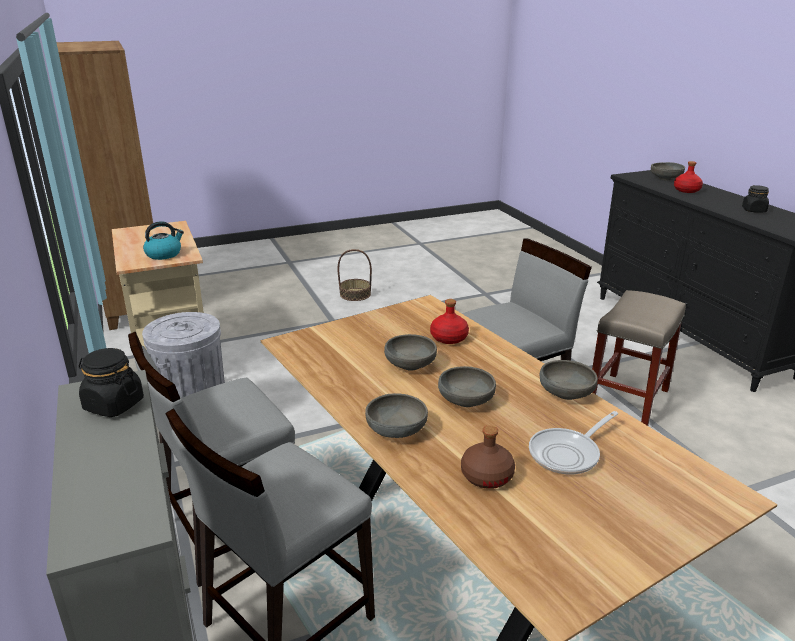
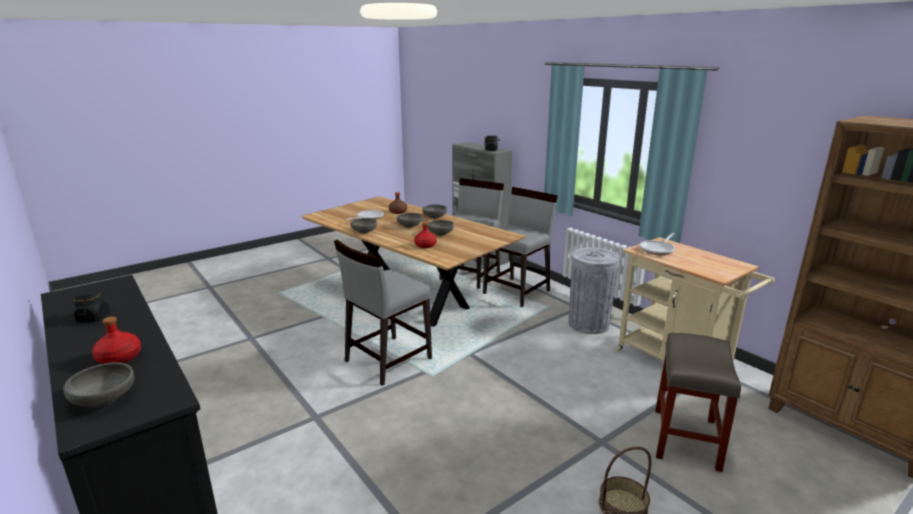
camera: 165 degrees right, 5 degrees down
(164, 254) = (658, 250): kettle -> frying pan
(628, 398) = (286, 390): beige stool -> beige stool (686, 439)

